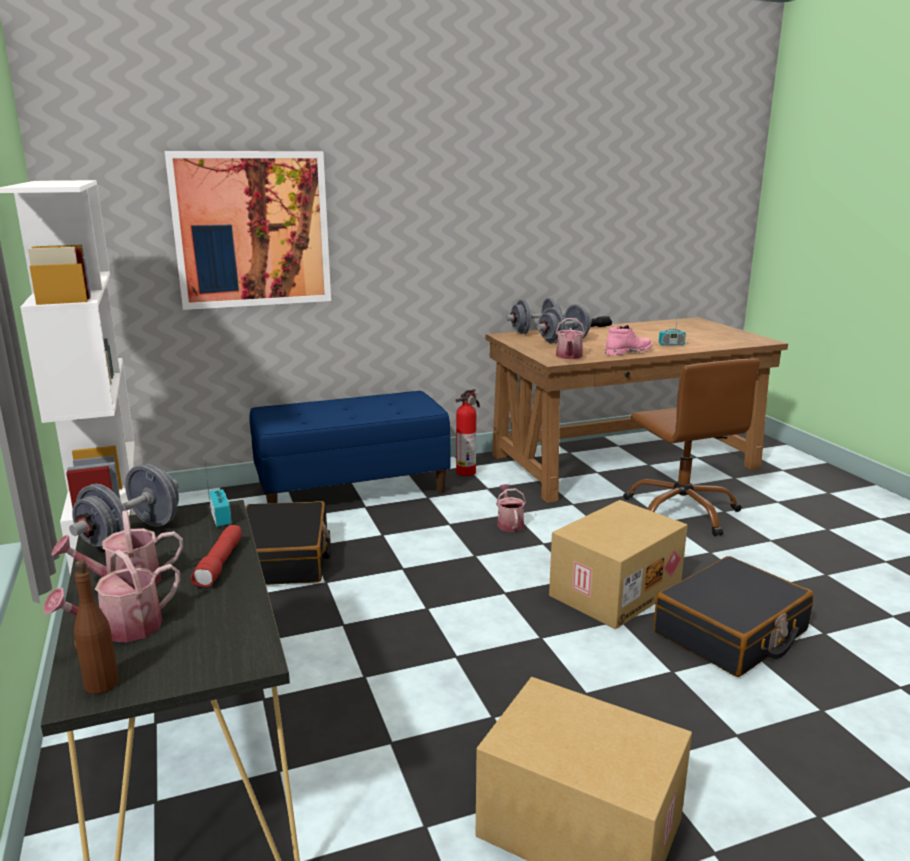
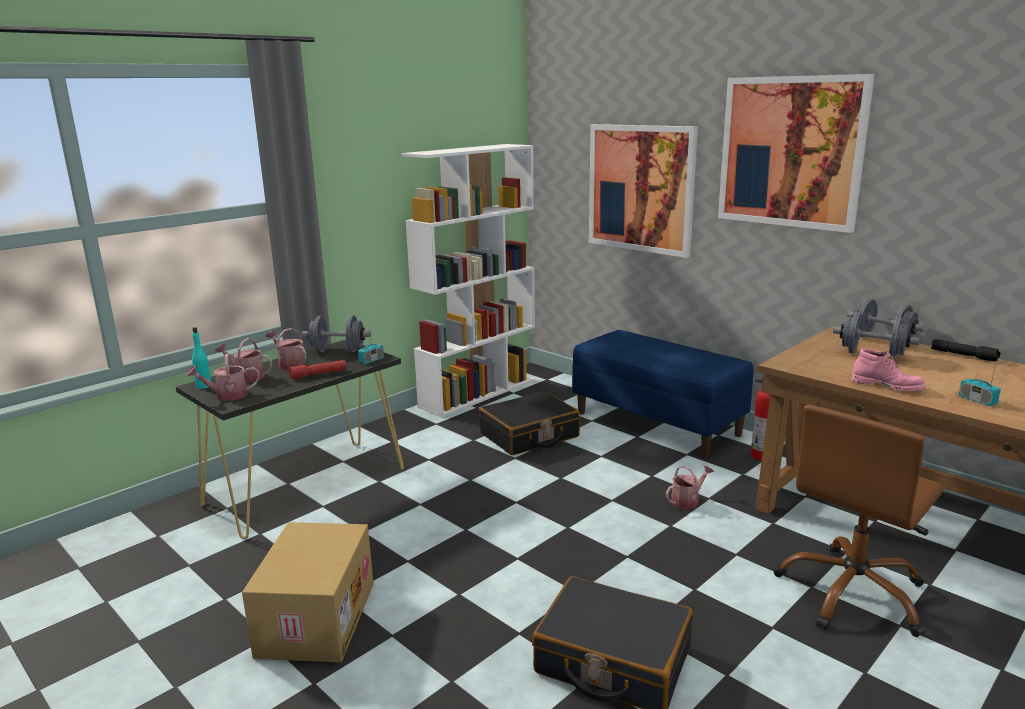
camera: 65 degrees right, 0 degrees up
(101, 684) = (204, 386): brown bottle -> turquoise bottle
(428, 175) = (790, 152): none -> picture
(569, 357) = (810, 366): watering can -> watering can (227, 395)
(614, 590) = (625, 579): cardboard box -> none

